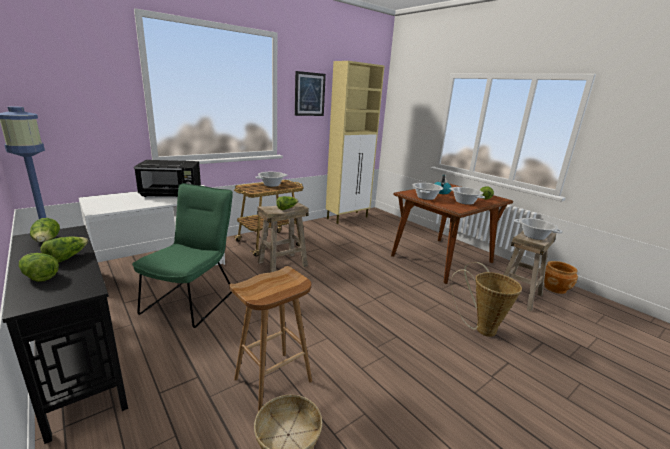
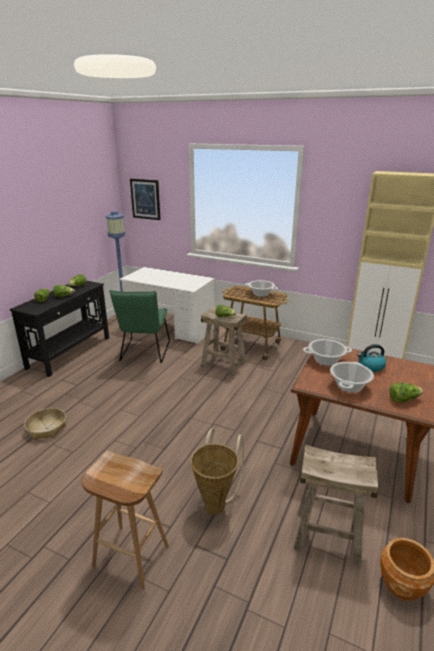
camera: 65 degrees right, 5 degrees up
(172, 194) = (179, 279): black microwave -> none
(193, 299) = (144, 353): green chair -> green chair turned 105 degrees clockwise
(273, 381) = (85, 409): brown stool -> brown stool (130, 556)
(309, 94) = (340, 208): picture -> picture (145, 199)
(534, 236) = (338, 465): cooking pot -> none

